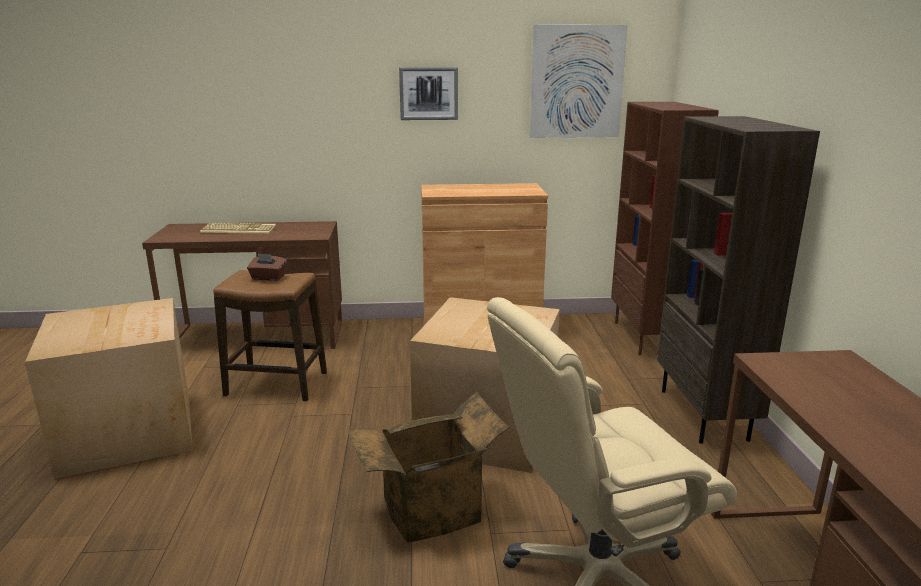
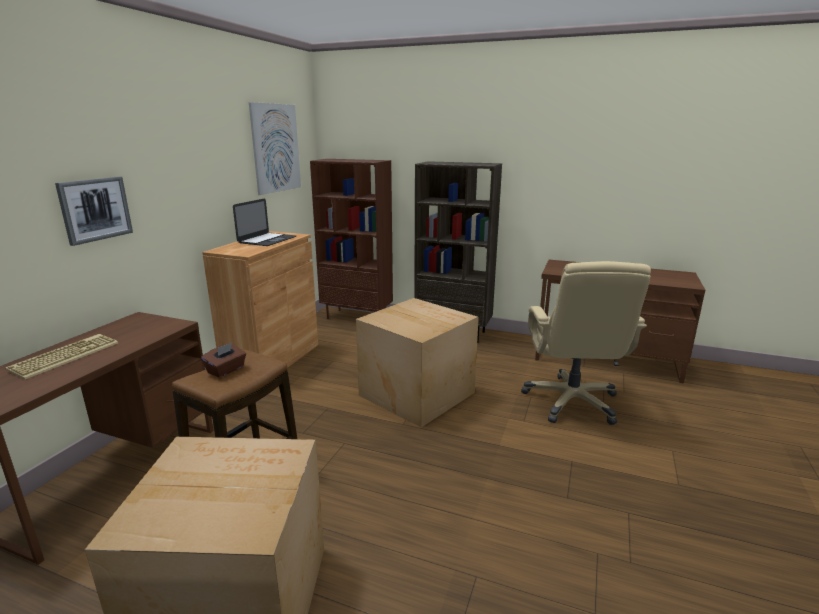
camera: 65 degrees left, 0 degrees up
(428, 93) = (191, 164): picture -> picture (95, 209)
(431, 512) = (494, 436): cardboard box -> none
(496, 189) = (267, 240): none -> laptop

